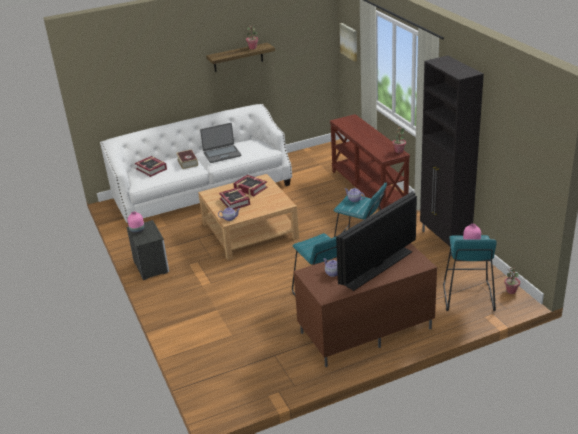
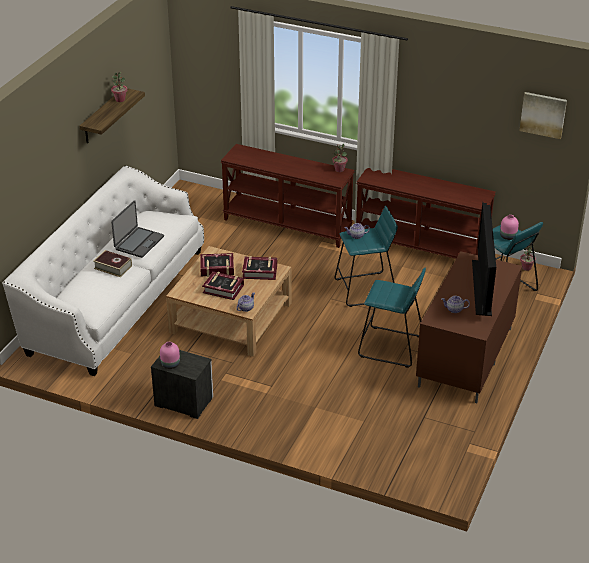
camera: 45 degrees left, 5 degrees up
(151, 169) = (83, 292): book -> book (260, 271)
(349, 41) = (201, 60): picture -> picture (543, 114)
(445, 241) = (421, 247): black cabinet -> brown console table

